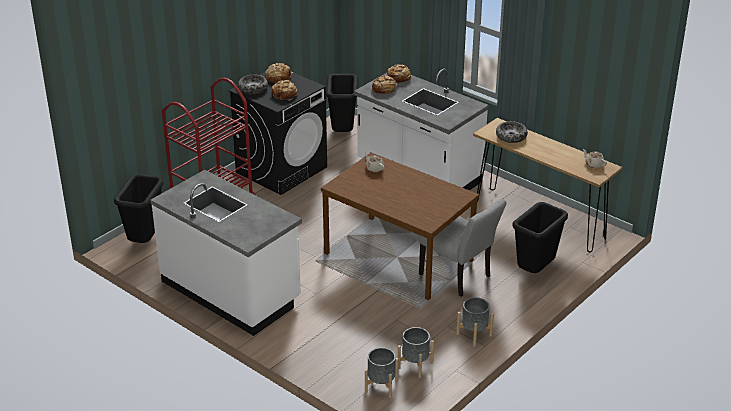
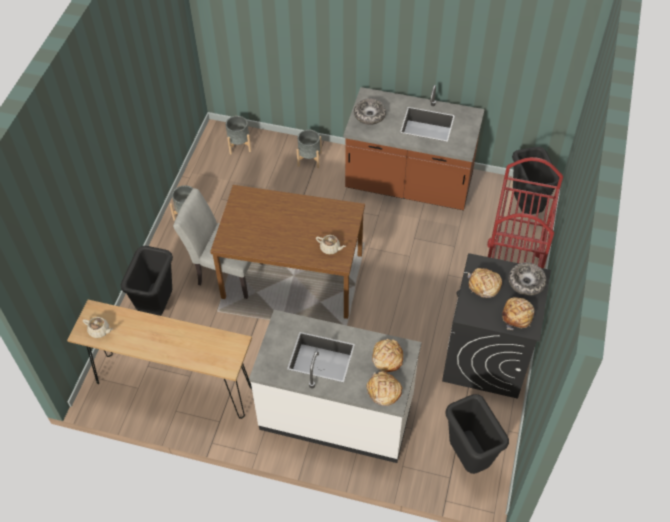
camera: 155 degrees right, 20 degrees up
(231, 291) = (409, 184): white counter -> brown counter
(415, 365) = (222, 170): grey planter -> grey planter (309, 159)
(511, 136) = (206, 346): bowl -> bowl (369, 115)

